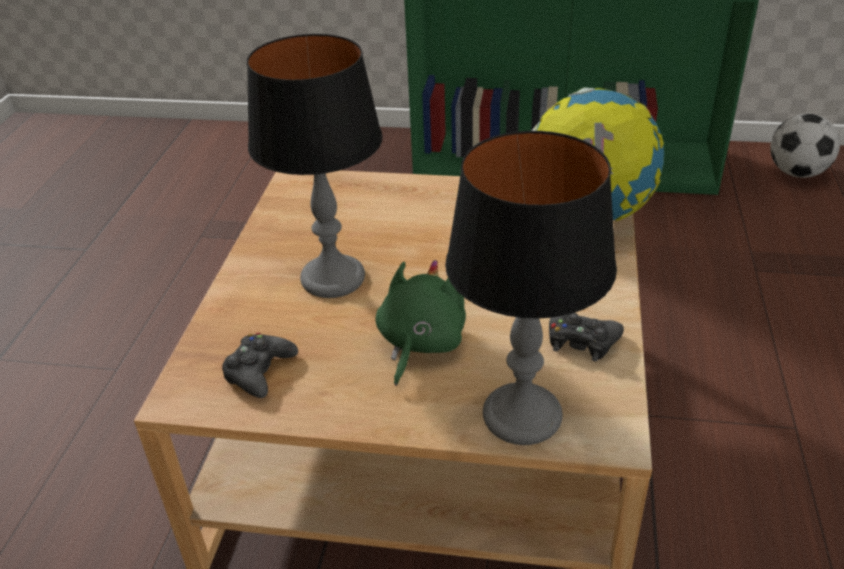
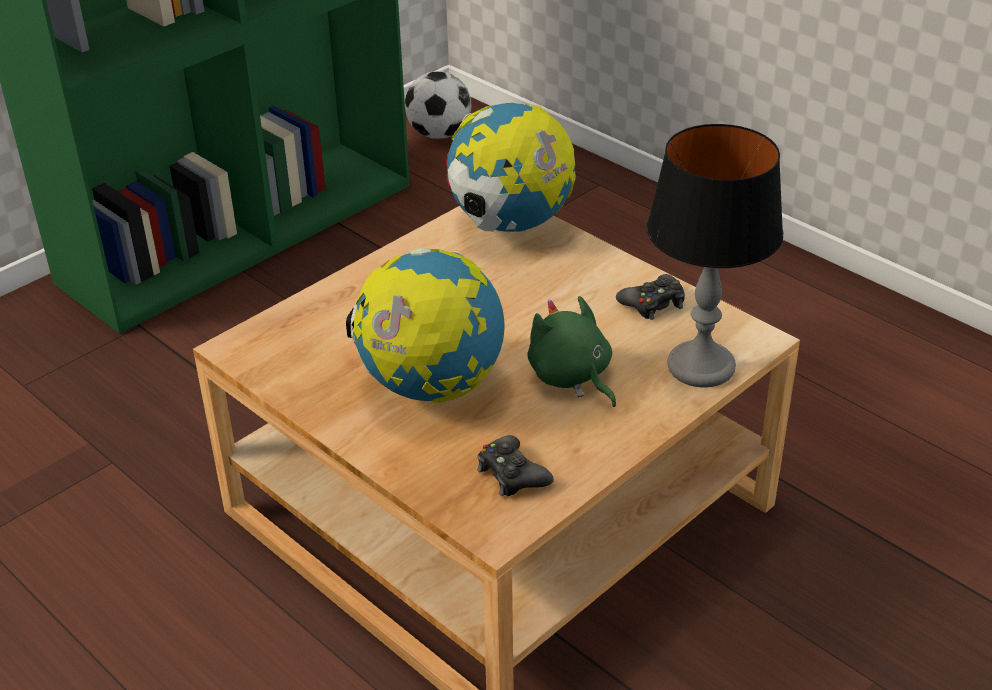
camera: 55 degrees left, 0 degrees up
(333, 278) = (431, 386): table lamp -> globe

